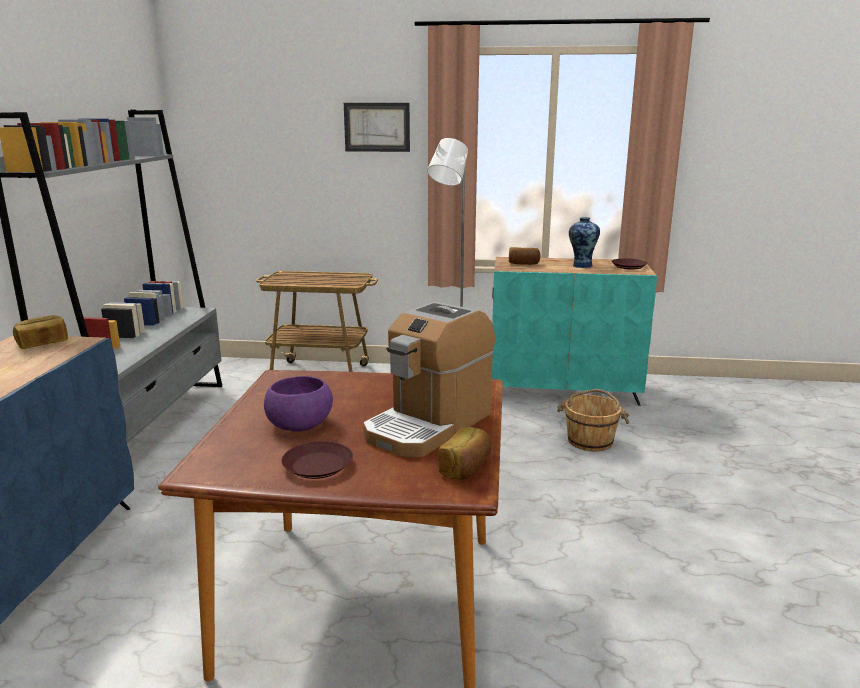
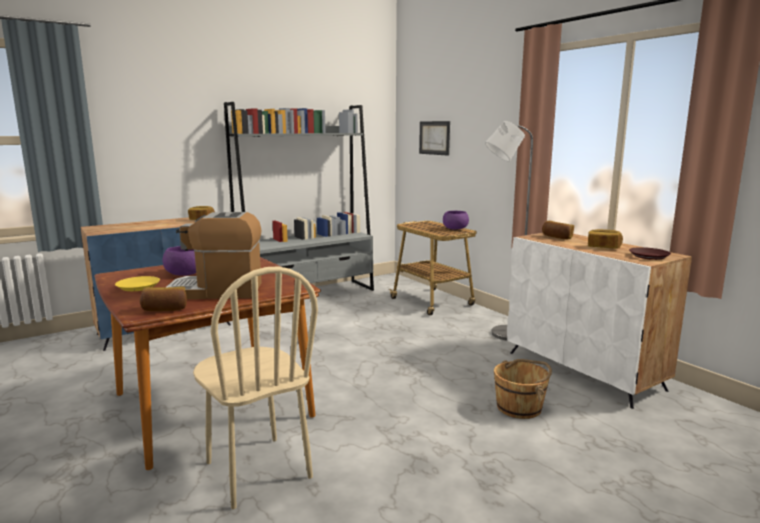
camera: 50 degrees right, 5 degrees down
(317, 466) = (138, 287): brown plate -> yellow plate
(341, 275) = (455, 228): none -> purple bowl
(377, 127) = (496, 115): picture -> picture (434, 138)
(556, 618) = (257, 470): none -> beige chair
(564, 390) = (584, 370): turquoise cabinet -> white cabinet
(581, 265) = (603, 247): vase -> bread

